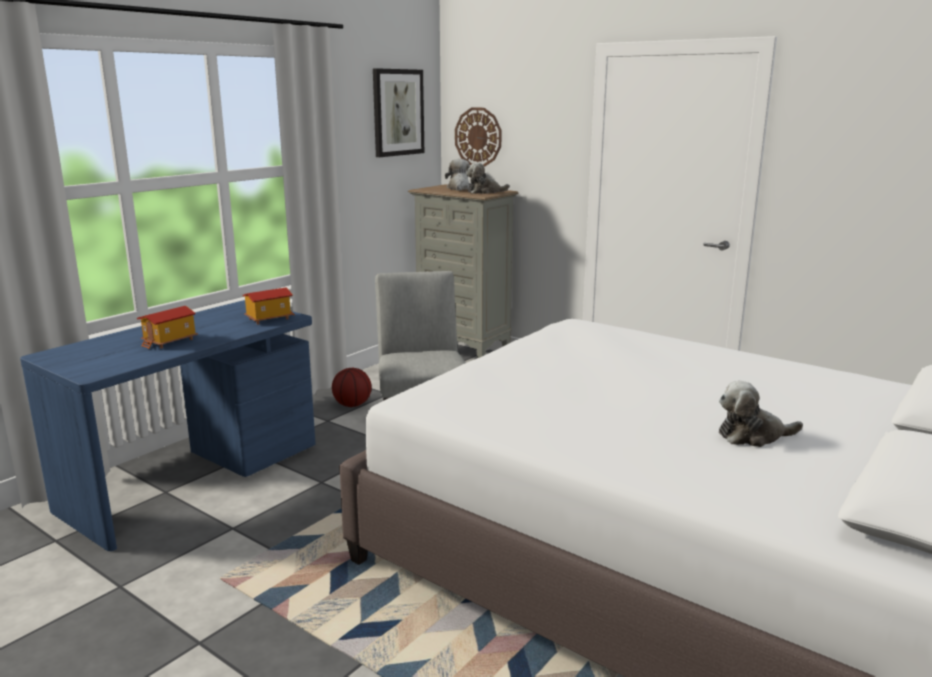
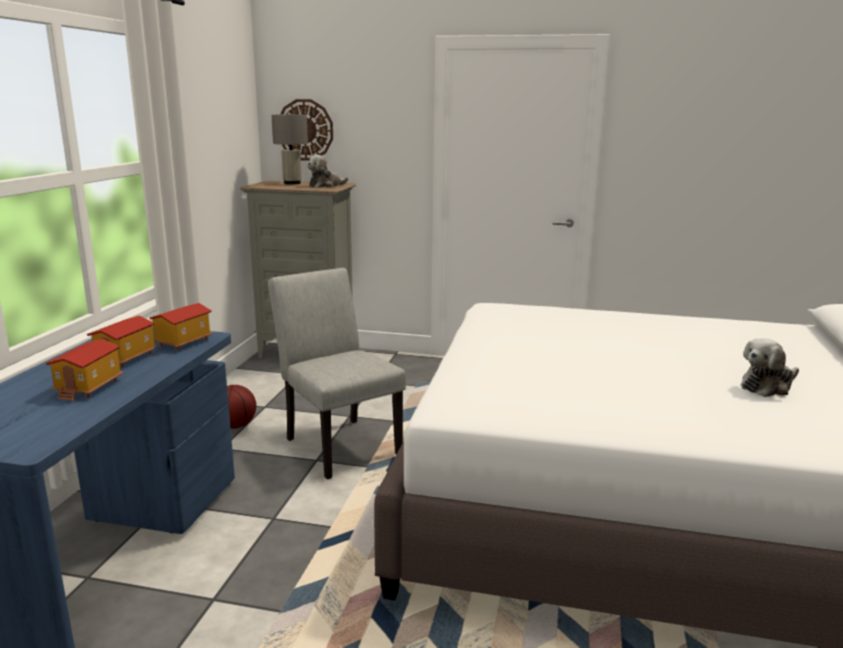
camera: 25 degrees left, 0 degrees up
(216, 325) = (126, 358): none -> toy house
(397, 112) = (225, 103): picture -> none
(459, 188) = (292, 183): plush toy -> grey table lamp

